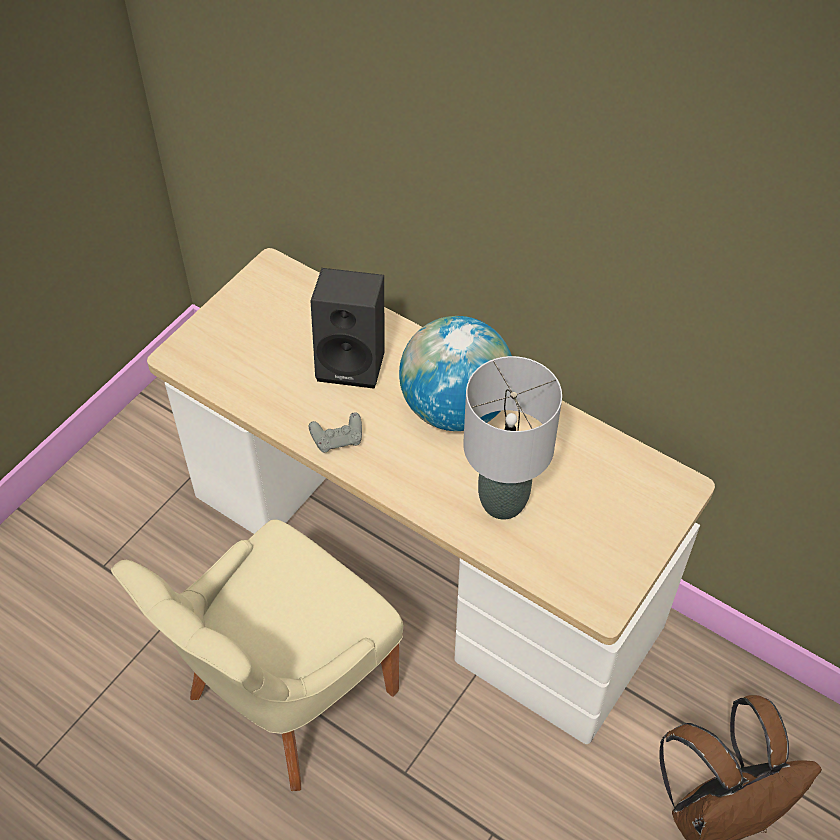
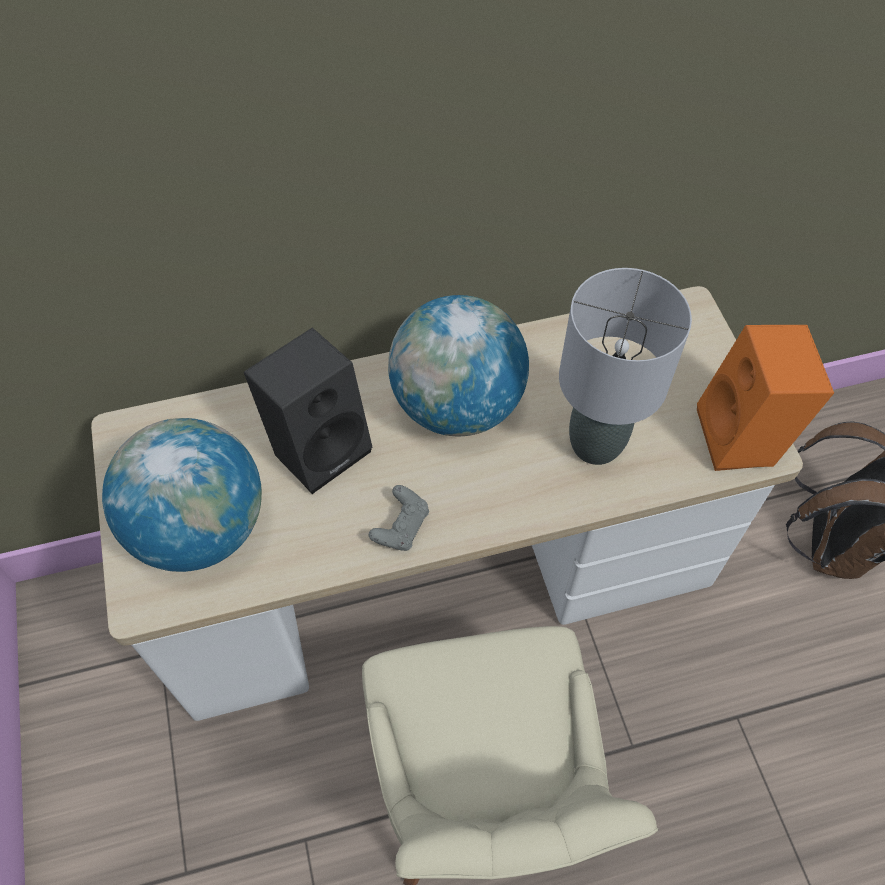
camera: 50 degrees left, 5 degrees up
(245, 347) = (200, 528): none -> globe
(598, 586) = (743, 439): none -> orange speaker

